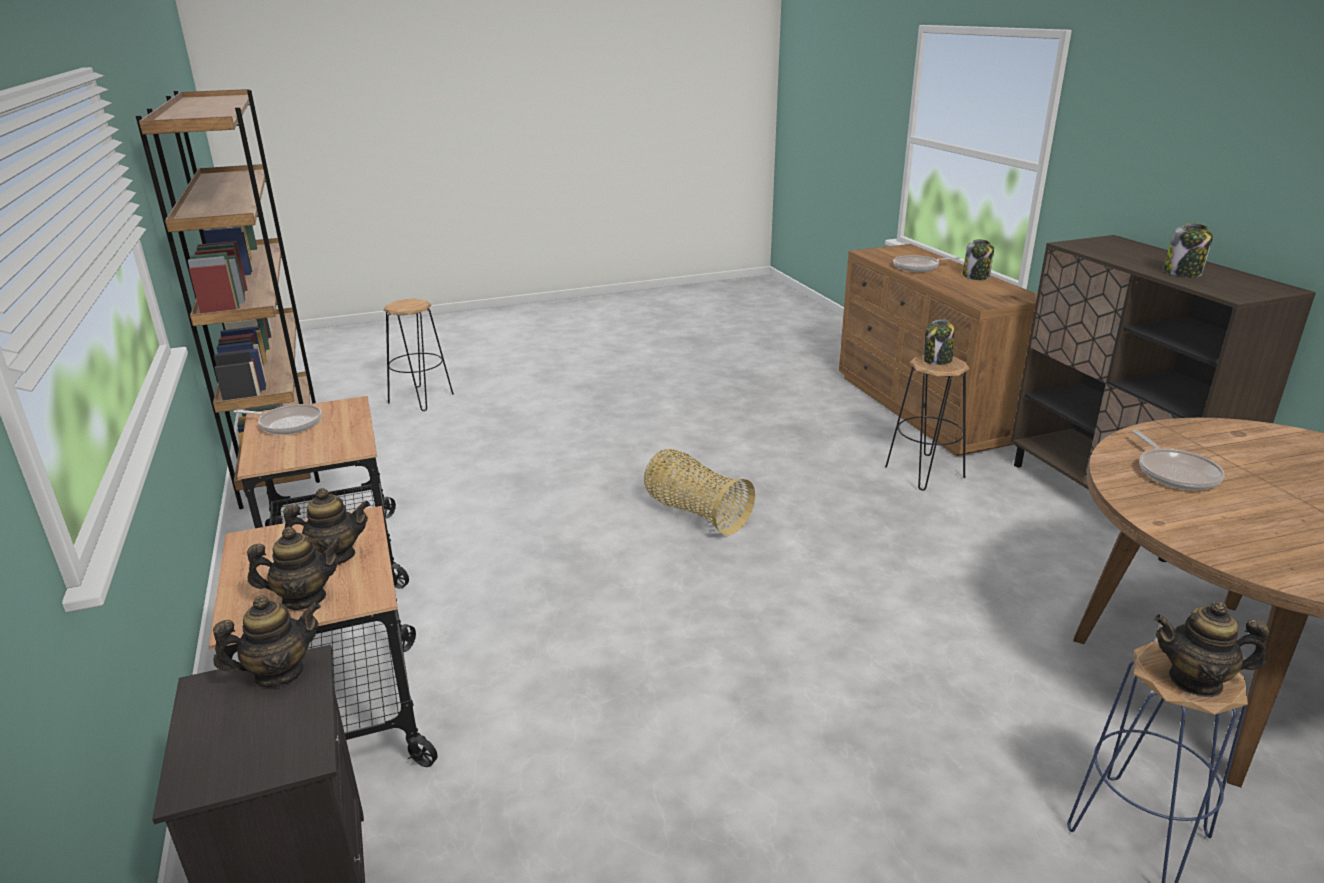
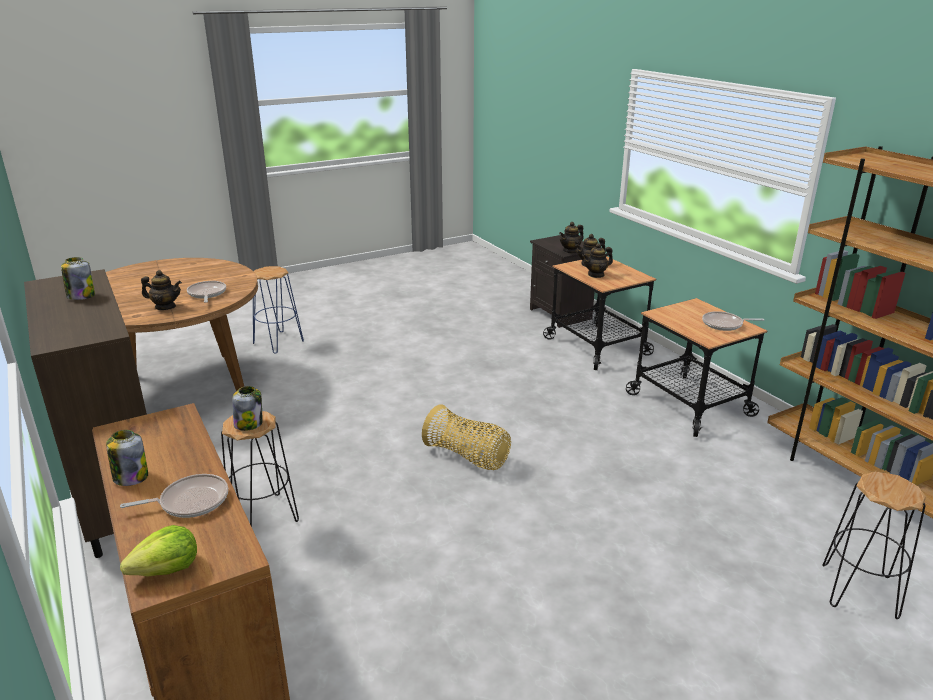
camera: 170 degrees right, 0 degrees up
(906, 251) = (167, 569): none -> lettuce
(1195, 681) = (270, 269): teapot -> teapot (165, 307)

